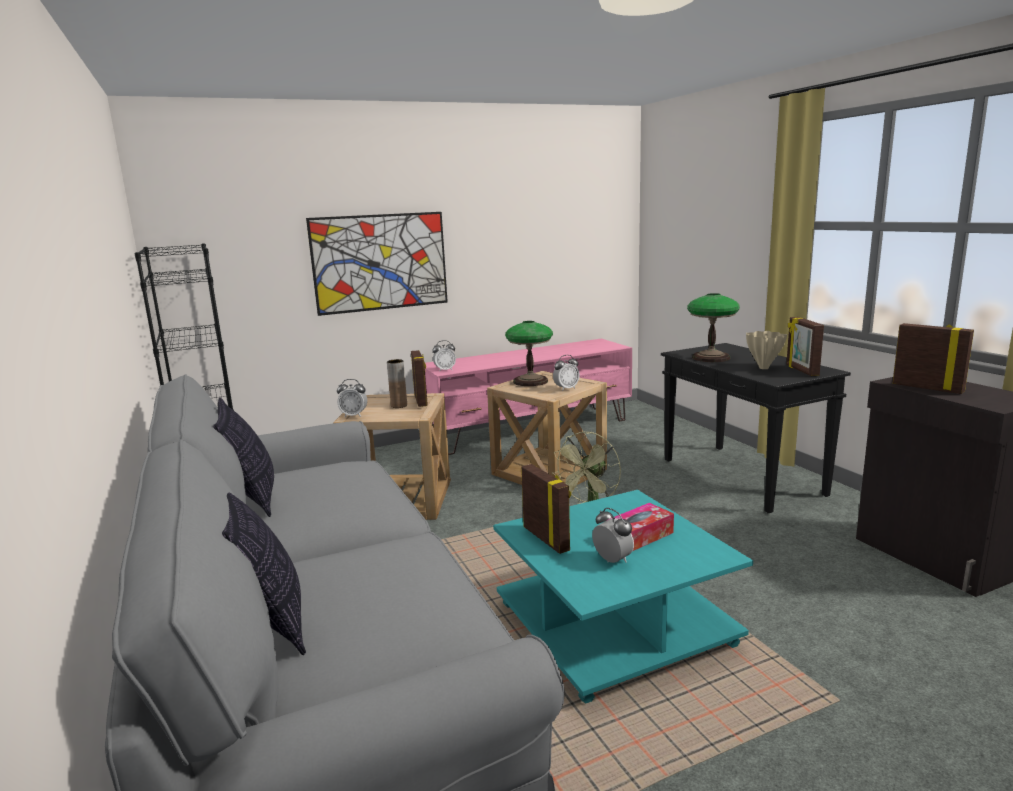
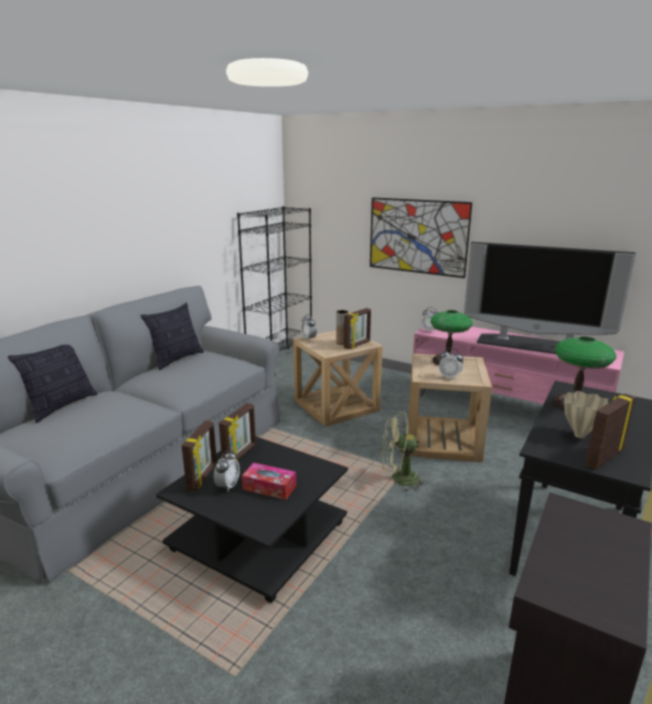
camera: 55 degrees right, 5 degrees up
(546, 352) = (534, 345): none -> television
(611, 624) = (258, 535): turquoise coffee table -> black coffee table
(927, 388) = (567, 532): picture frame -> picture frame (203, 477)

